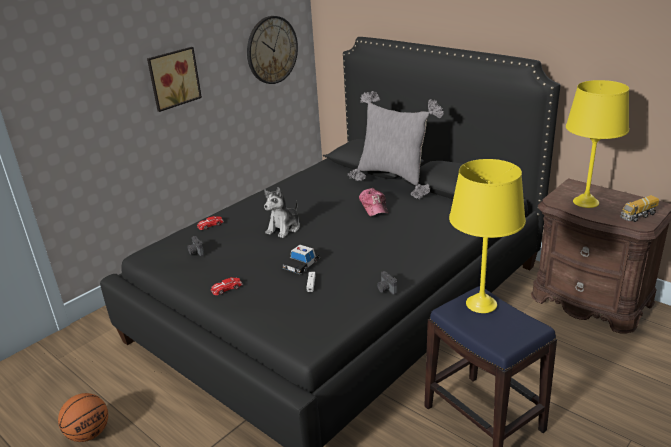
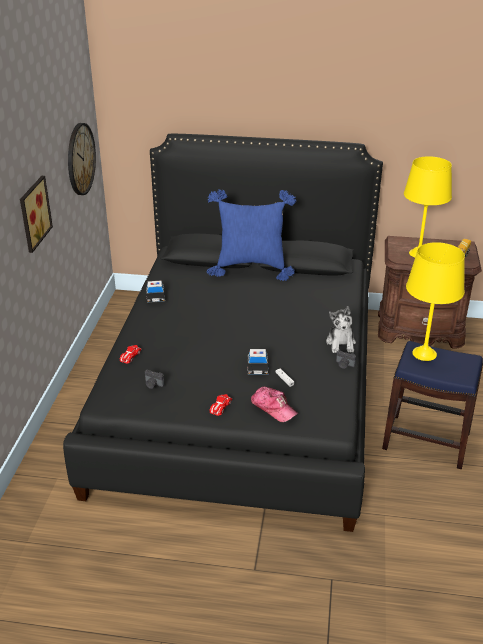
camera: 35 degrees left, 5 degrees up
(89, 433) = (141, 585): basketball -> none
(284, 228) = (204, 339): plush toy -> plush toy (341, 343)
(289, 184) = (155, 296): none -> toy car
(374, 207) = (257, 298): cap -> cap (273, 408)
(394, 185) = (251, 272): grey pillow -> blue pillow

